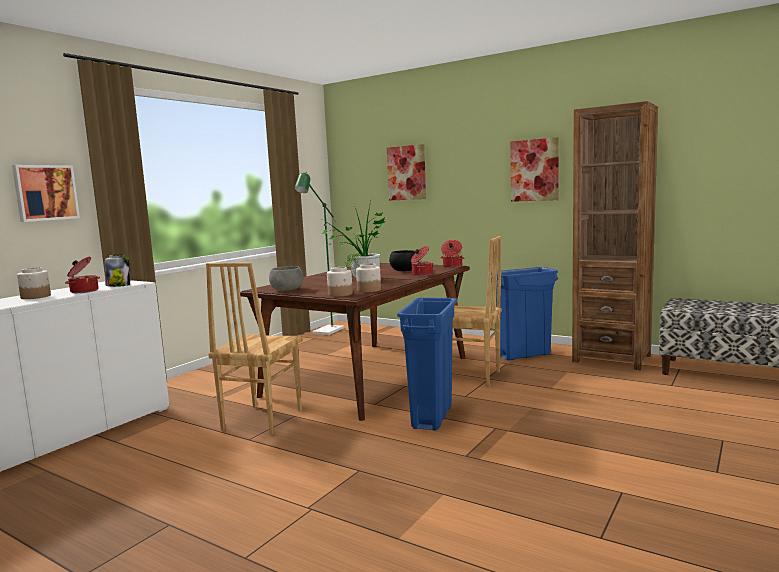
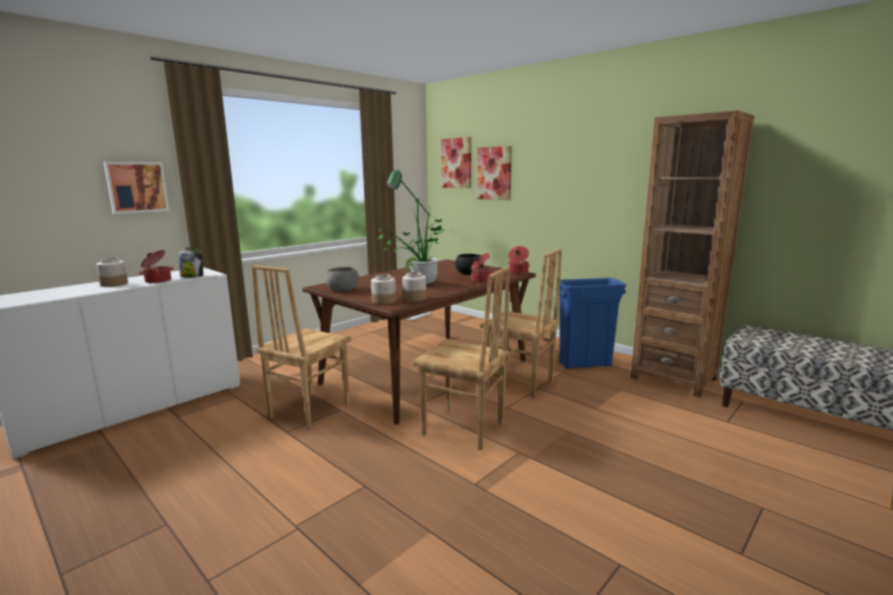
camera: 10 degrees right, 5 degrees up
(432, 417) = (463, 429): blue trash can -> brown chair
(534, 170) = (615, 178): picture -> picture (456, 163)

